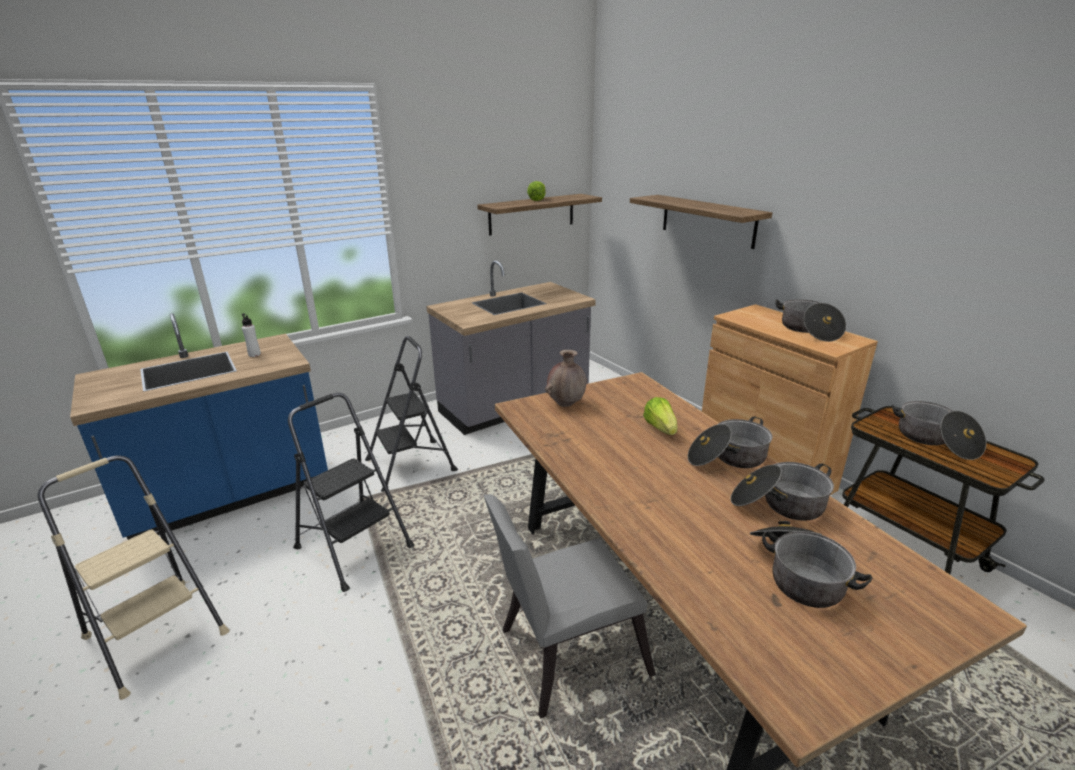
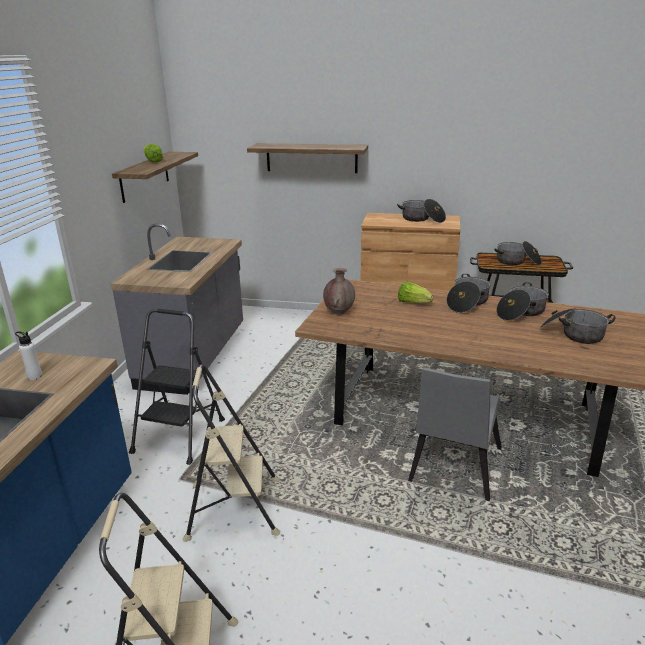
camera: 45 degrees left, 0 degrees up
(352, 544) = (230, 507): black step ladder -> beige step ladder

